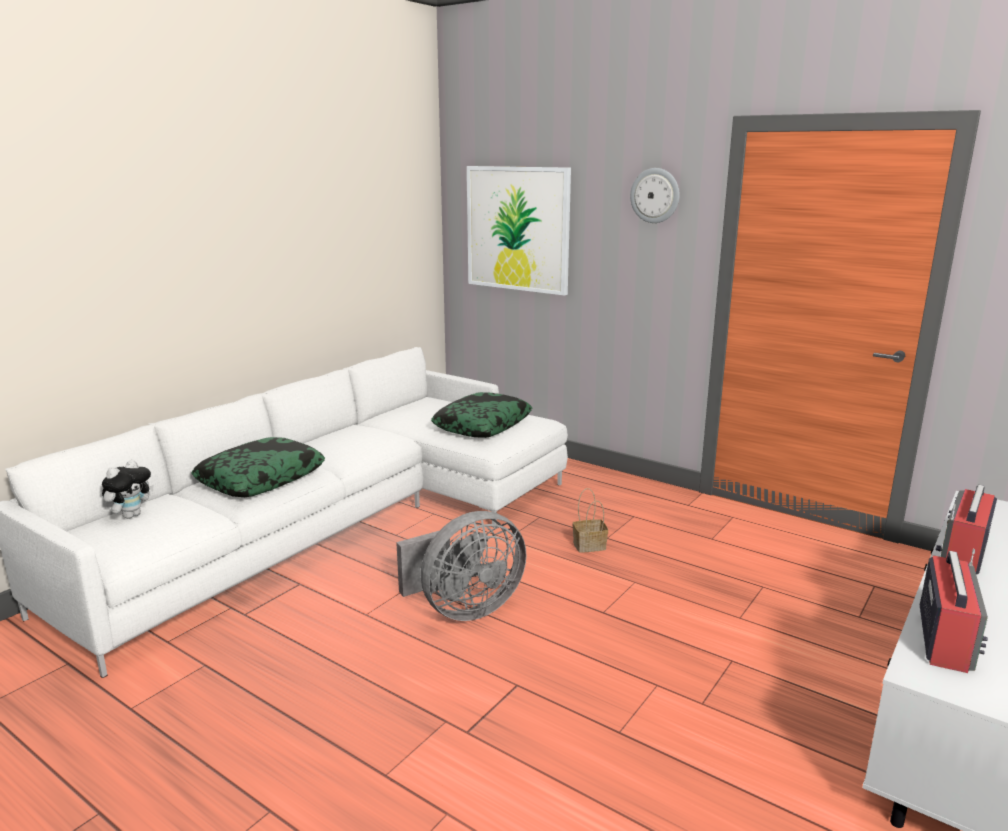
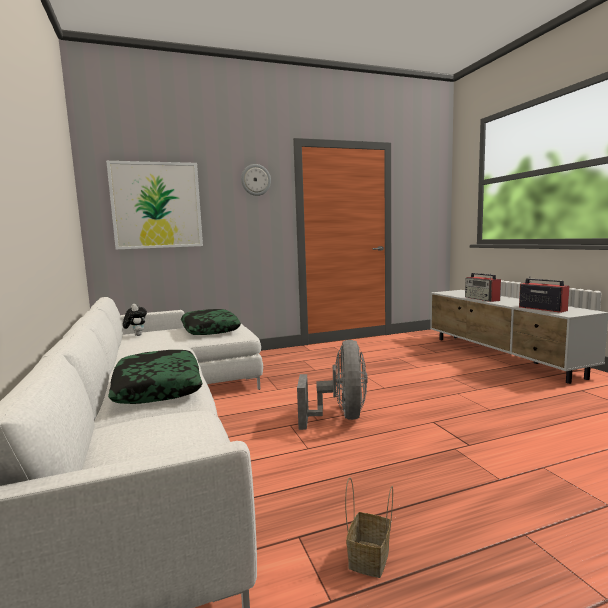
camera: 55 degrees left, 10 degrees down
(131, 515) = (122, 446): plush toy -> plush toy (136, 335)
(588, 546) = (317, 375): basket -> basket (369, 559)

